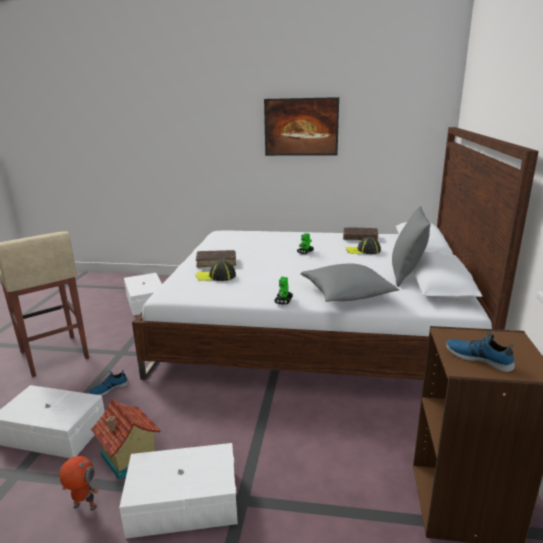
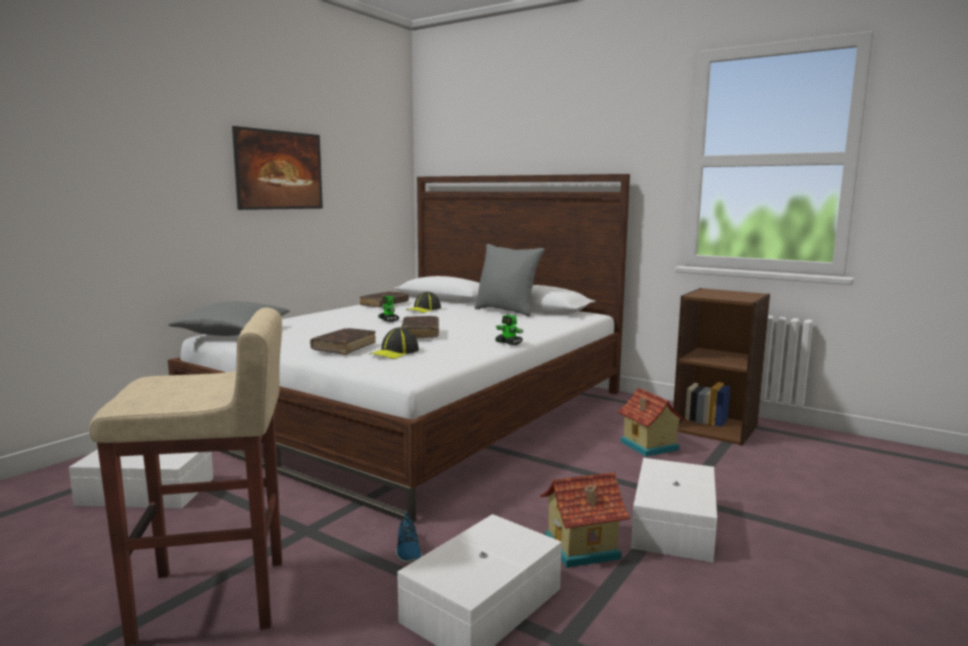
camera: 65 degrees left, 10 degrees down
(84, 507) = (657, 585): toy robot -> none
(275, 269) = (420, 333): none -> brown book
(346, 294) = (524, 328): grey pillow -> grey pillow (233, 333)
(350, 456) = (648, 446): none -> toy house
(478, 358) = (733, 296): shoe -> none

